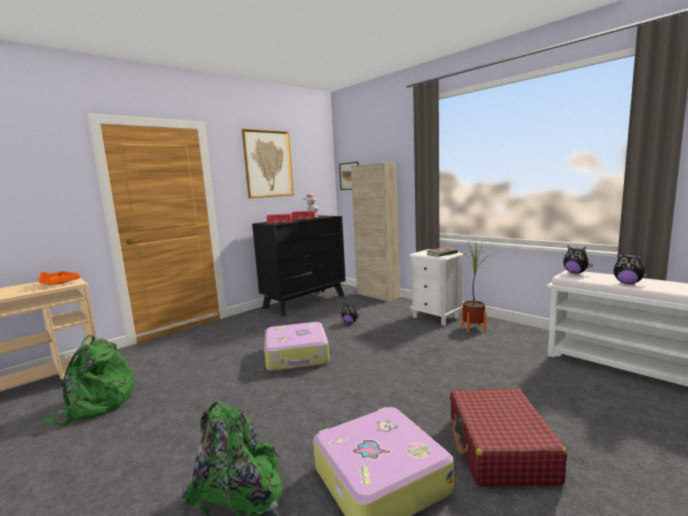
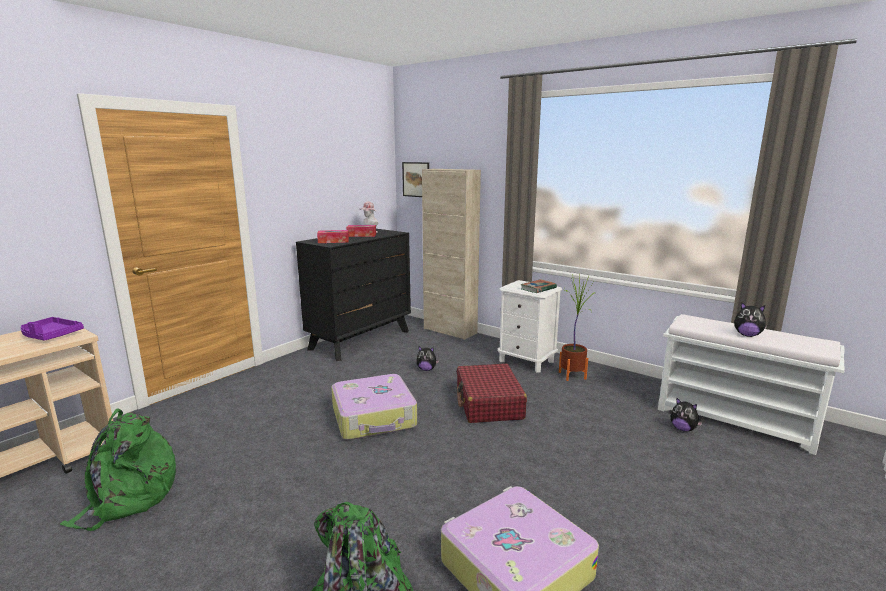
camera: 10 degrees left, 5 degrees up
(57, 283) = (50, 335): orange tray -> purple tray
(268, 164) = (315, 162): picture -> none
(500, 449) = (631, 524): red suitcase -> red suitcase (489, 403)
(575, 273) = (691, 320): plush toy -> plush toy (683, 429)

